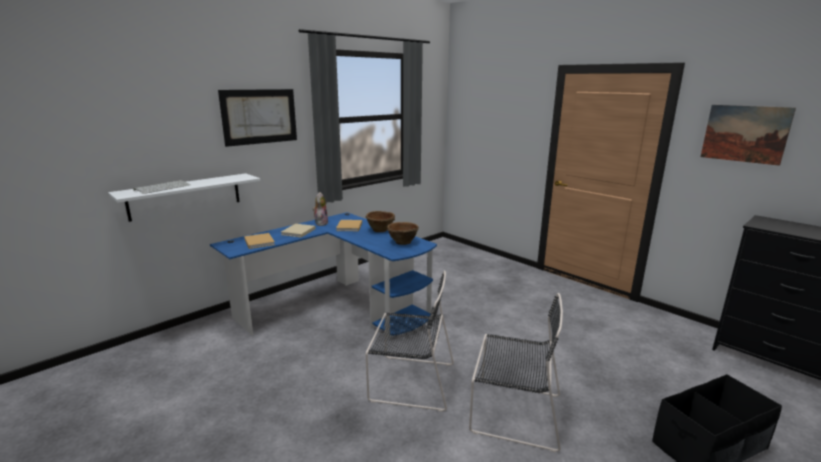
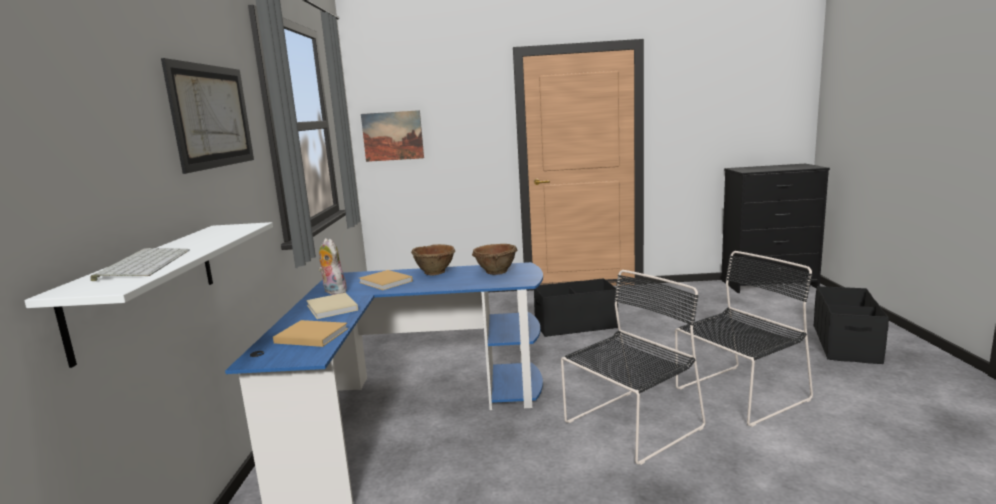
camera: 45 degrees left, 5 degrees down
(515, 307) = (575, 325): none -> black storage box
(745, 134) = (703, 99): picture -> picture (392, 136)

